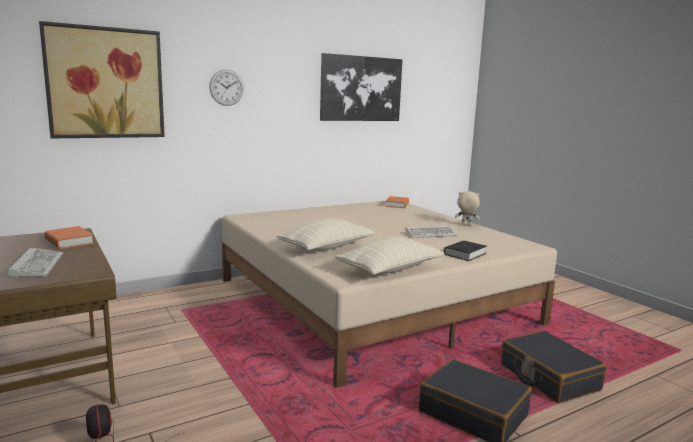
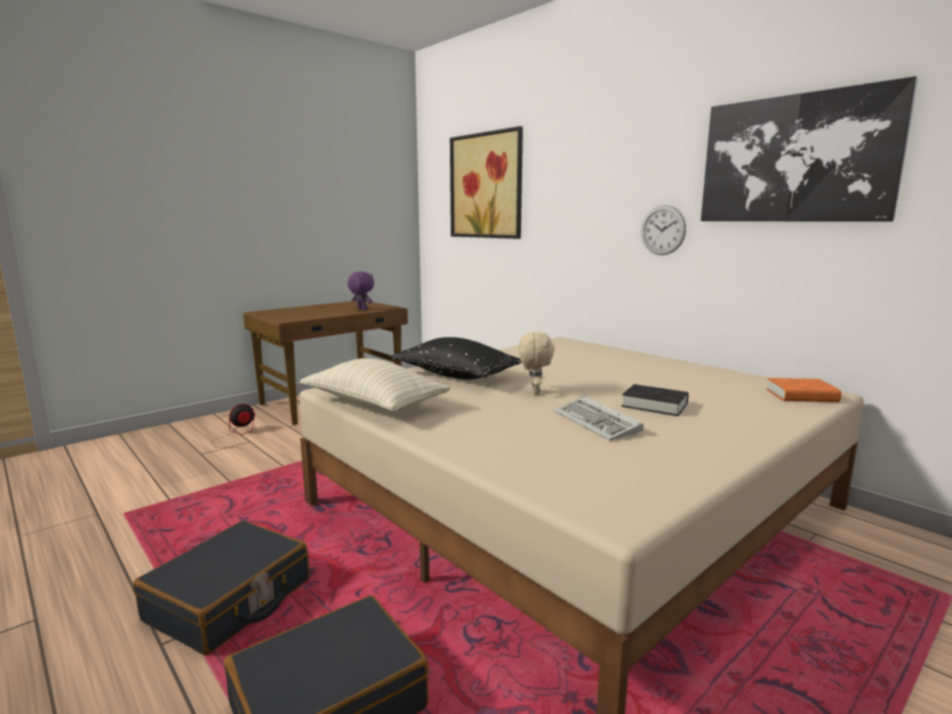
camera: 80 degrees right, 0 degrees up
(37, 265) = (302, 312): keyboard -> none
(69, 242) = (361, 309): orange book -> purple plush toy
(226, 87) = (580, 180): wall clock -> wall clock (663, 230)
(326, 248) = (456, 376): beige pillow -> black pillow
(465, 254) = (483, 446): black book -> black book (654, 405)
(466, 225) = (723, 450): beige plush toy -> beige plush toy (534, 392)

